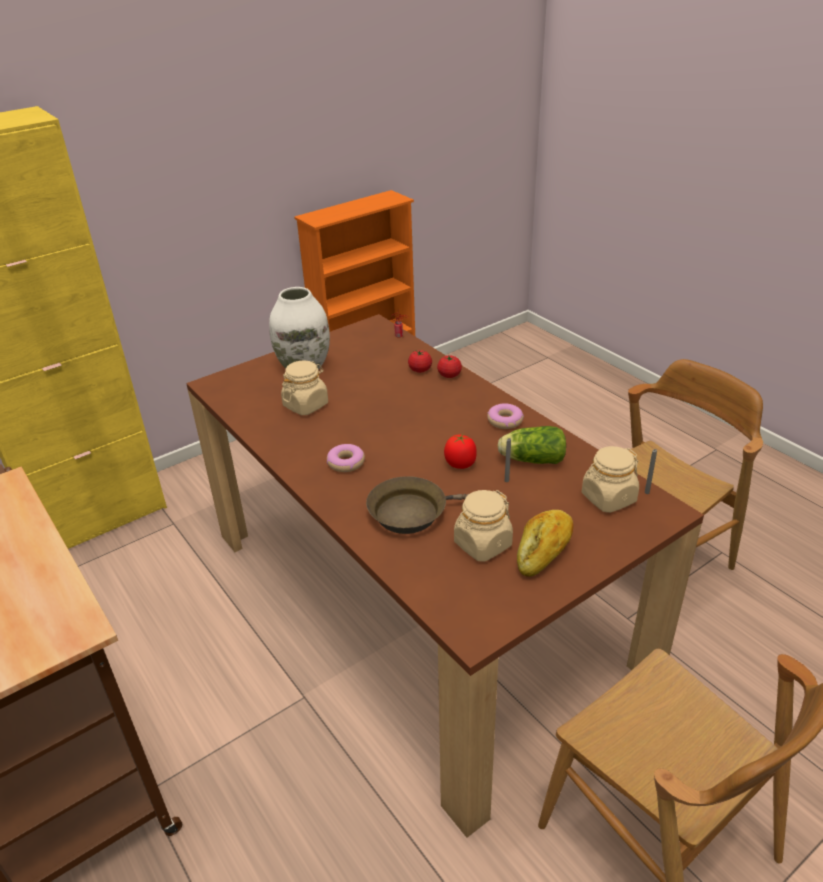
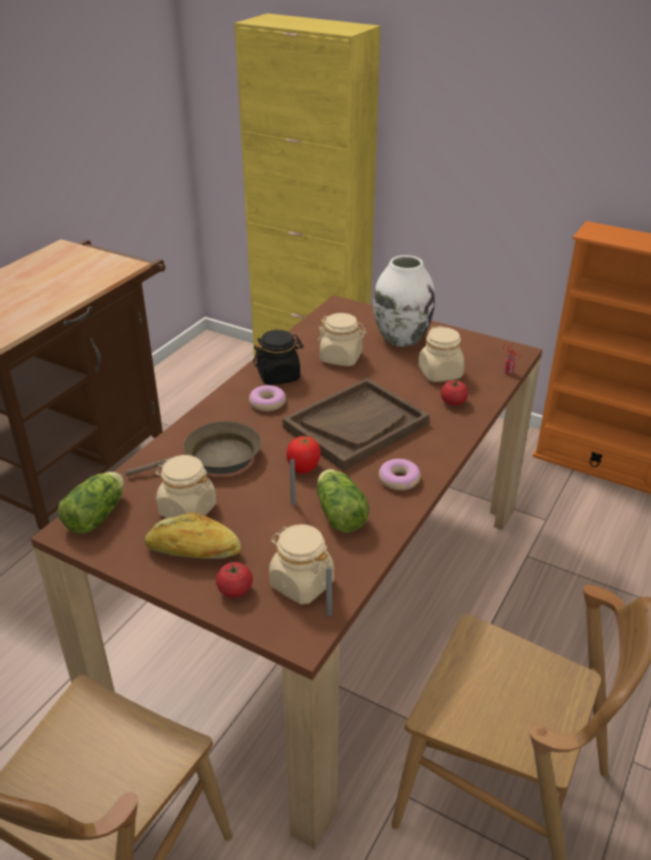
camera: 65 degrees right, 0 degrees up
(305, 446) = (279, 376): none -> black jar
(374, 364) = (440, 373): none -> beige jar
(414, 512) = (215, 459): brown frying pan -> brown frying pan turned 105 degrees clockwise
(418, 423) = (356, 425): none -> brown tray
(449, 375) = (458, 423): tomato -> tomato (235, 590)
(457, 608) = (98, 514): none -> lettuce

